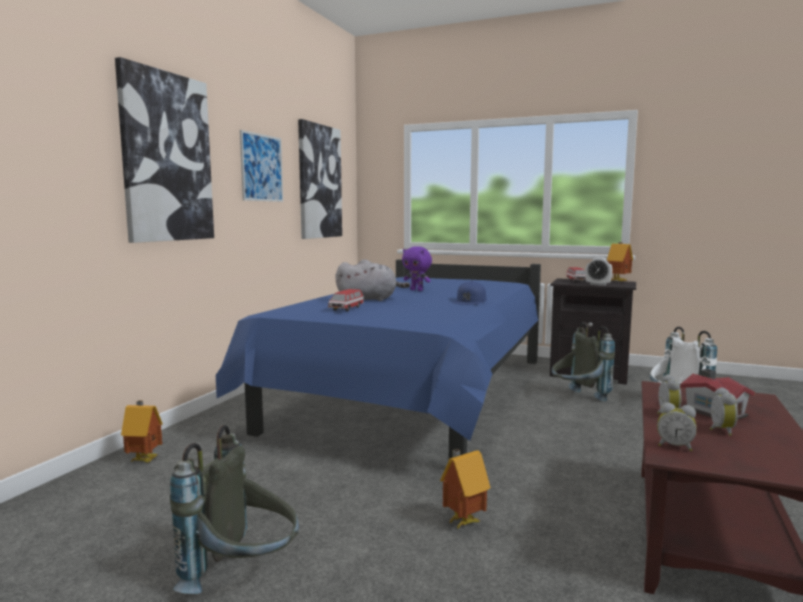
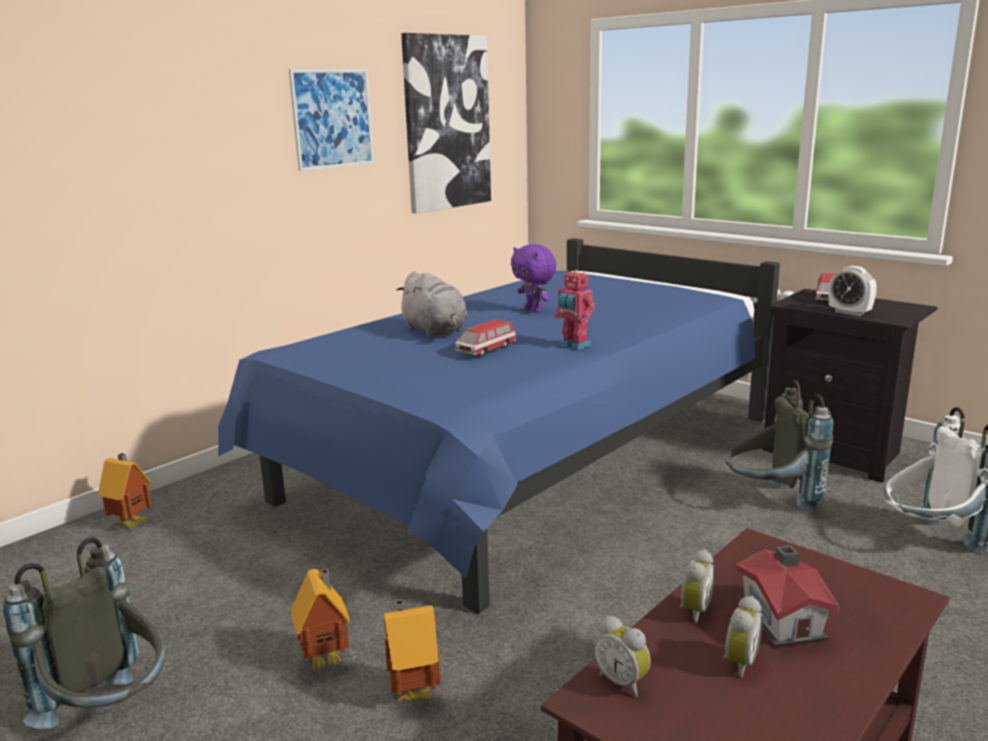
camera: 20 degrees right, 10 degrees up
(166, 157) = (163, 130): picture -> none
(346, 309) = (376, 352): toy car -> toy car (485, 350)
(369, 300) = (435, 331): grey plush toy -> grey plush toy turned 45 degrees clockwise
(469, 301) = (574, 345): blue cap -> toy robot
(618, 281) = (904, 304): toy house -> toy house (327, 659)

